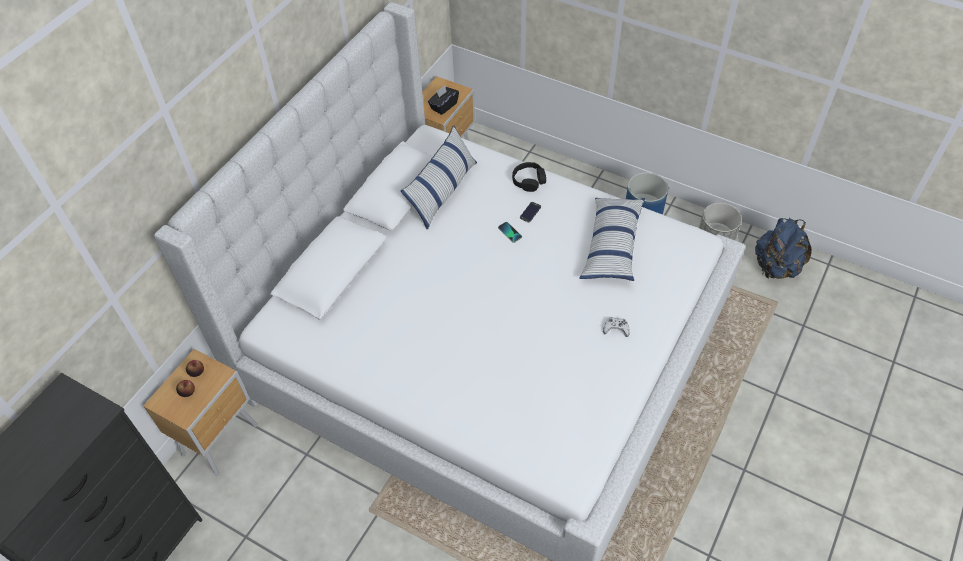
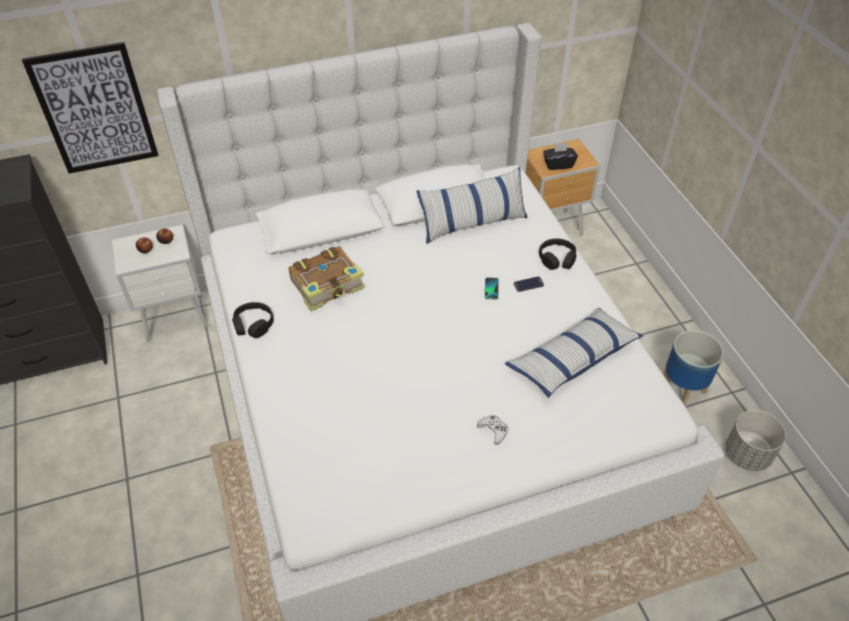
camera: 40 degrees right, 5 degrees down
(101, 290) = (95, 109): none -> picture
(222, 439) = (176, 320): brown nightstand -> white nightstand
(370, 381) = (253, 324): none -> black headphones
(391, 311) = (328, 285): none -> book
(776, 267) = (791, 526): blue backpack -> none

